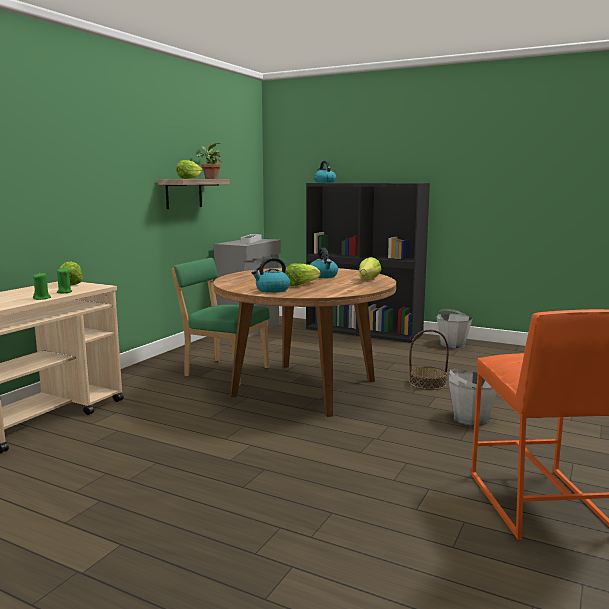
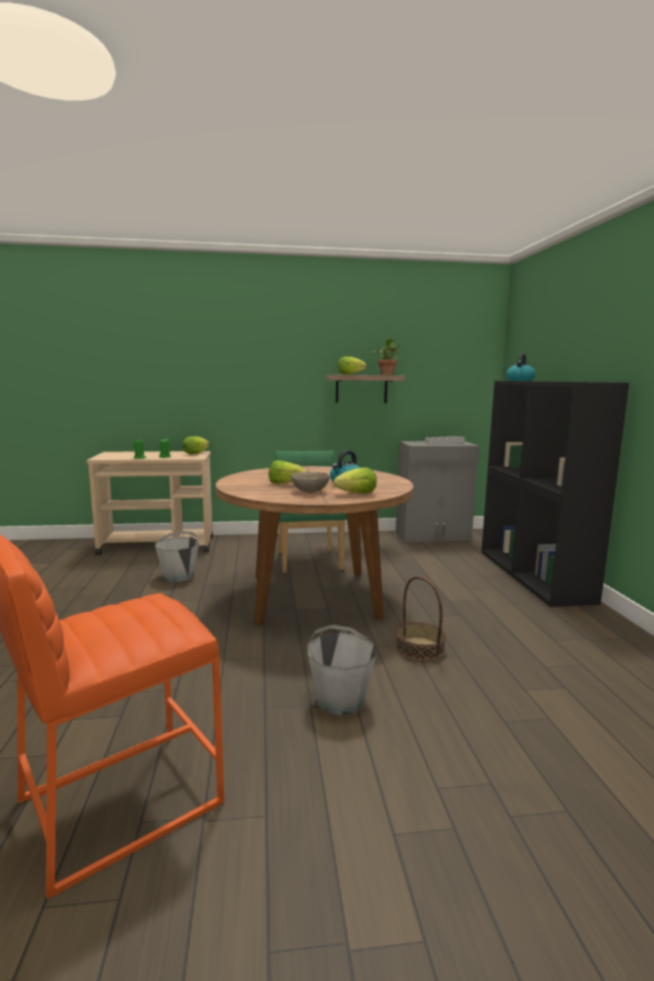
camera: 55 degrees right, 0 degrees up
(272, 290) = (246, 482): kettle -> none
(341, 285) = (310, 491): none -> beige bowl
(452, 344) = (600, 630): grey bucket -> grey bucket (179, 576)

